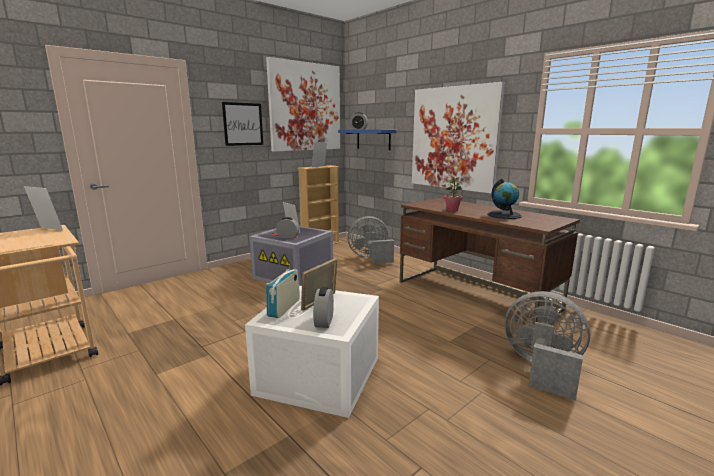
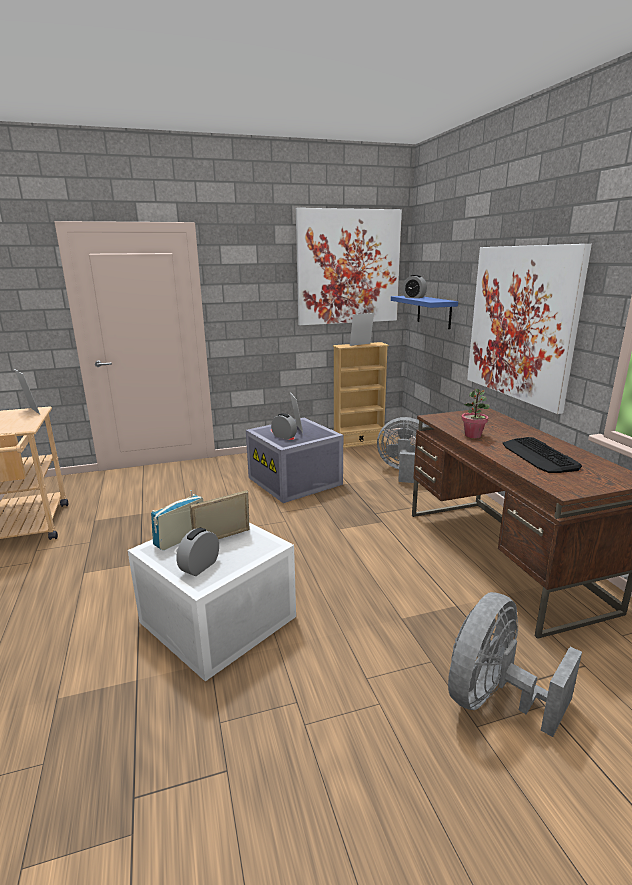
camera: 25 degrees right, 5 degrees up
(243, 124) = (262, 293): picture -> none
(504, 215) = (539, 456): globe -> keyboard
(542, 369) = (494, 699): grey fan -> grey fan turned 105 degrees counterclockwise

